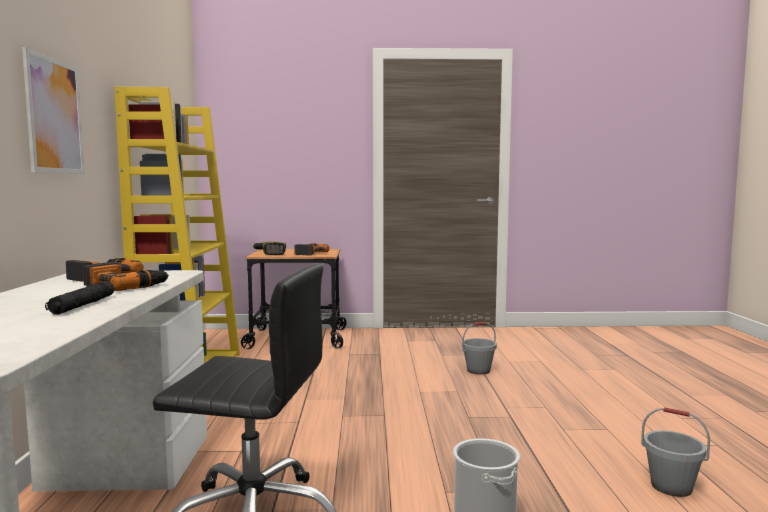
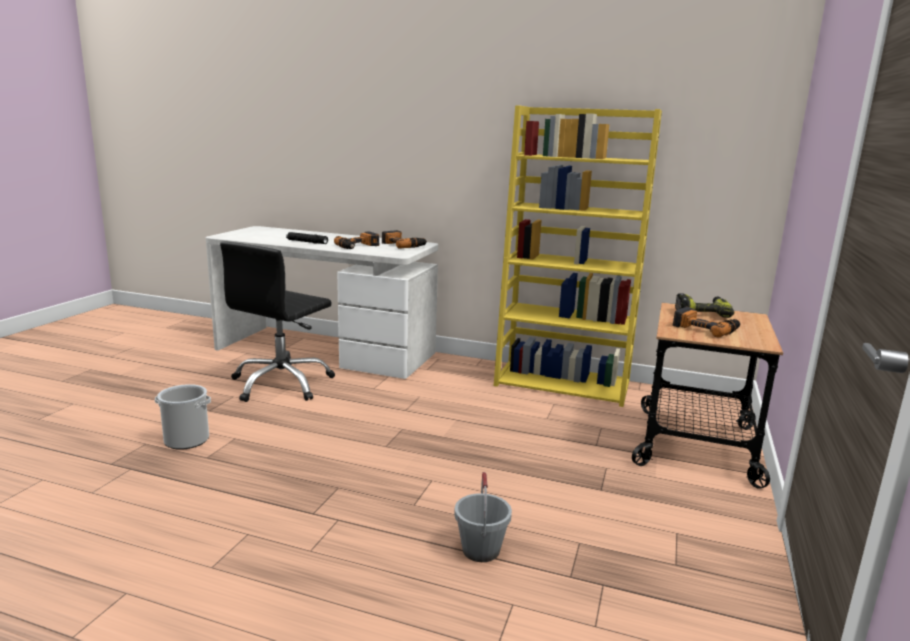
camera: 110 degrees right, 10 degrees up
(54, 116) = (439, 140): picture -> none
(671, 486) = (90, 538): grey bucket -> none

